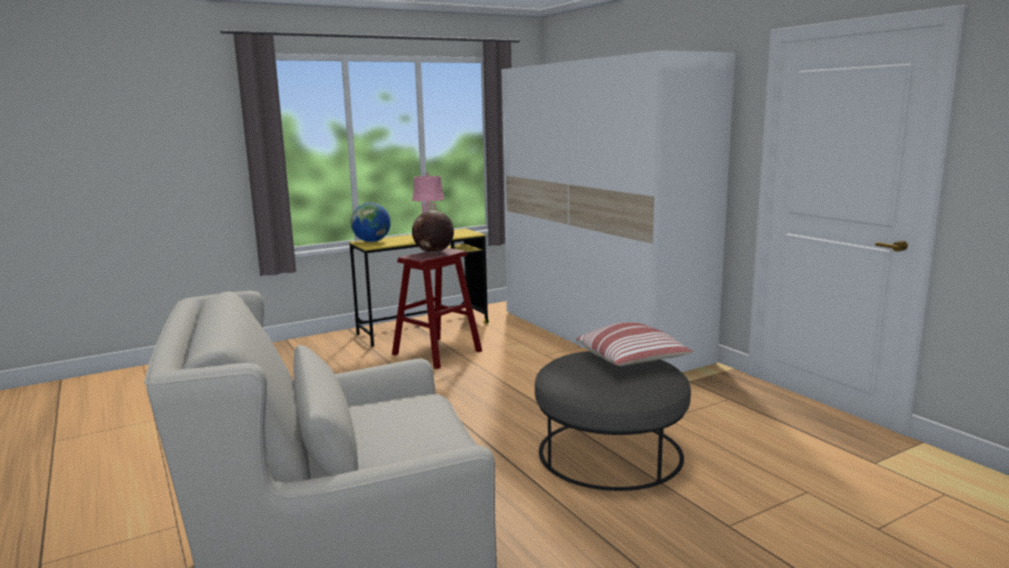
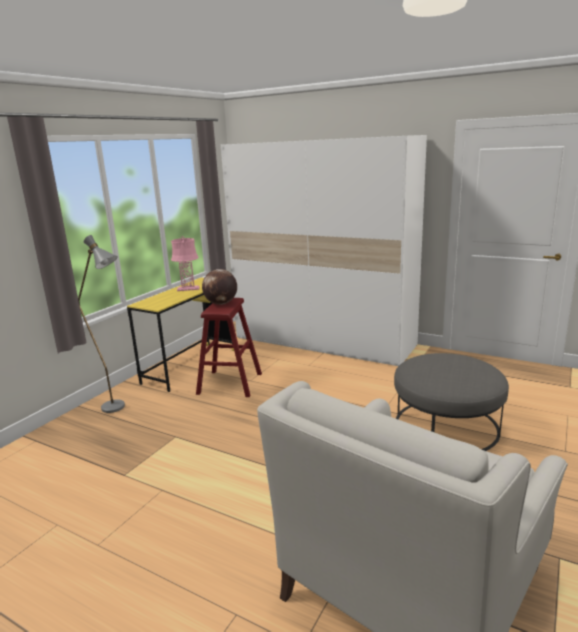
camera: 30 degrees left, 5 degrees up
(312, 350) = (119, 408): none -> grey floor lamp
(372, 241) = (149, 302): globe -> none
(632, 361) = (452, 360): pillow -> none

